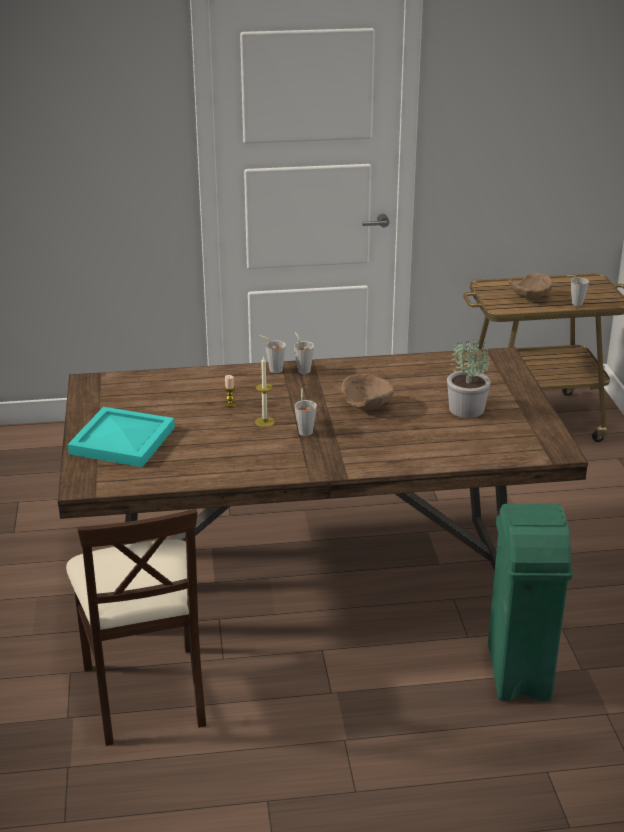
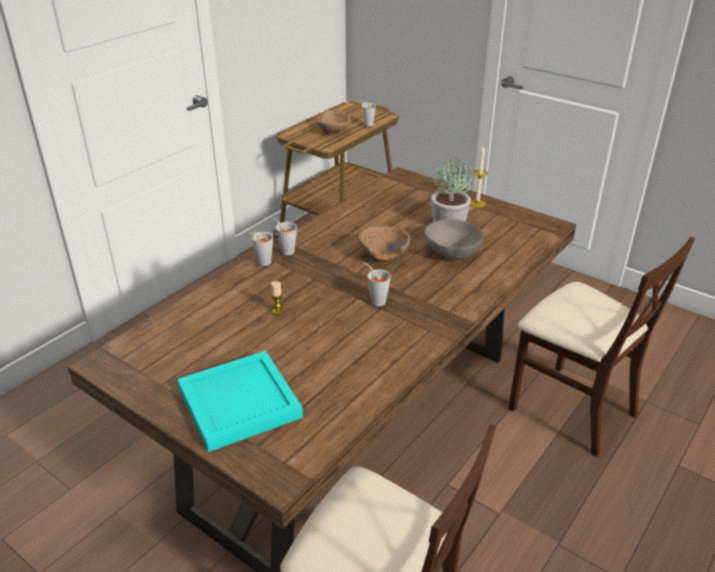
camera: 45 degrees left, 5 degrees up
(264, 422) = (333, 311): candle -> candle (477, 203)
(425, 430) = (453, 254): none -> grey bowl
(518, 673) = (571, 409): green trash can -> beige chair

